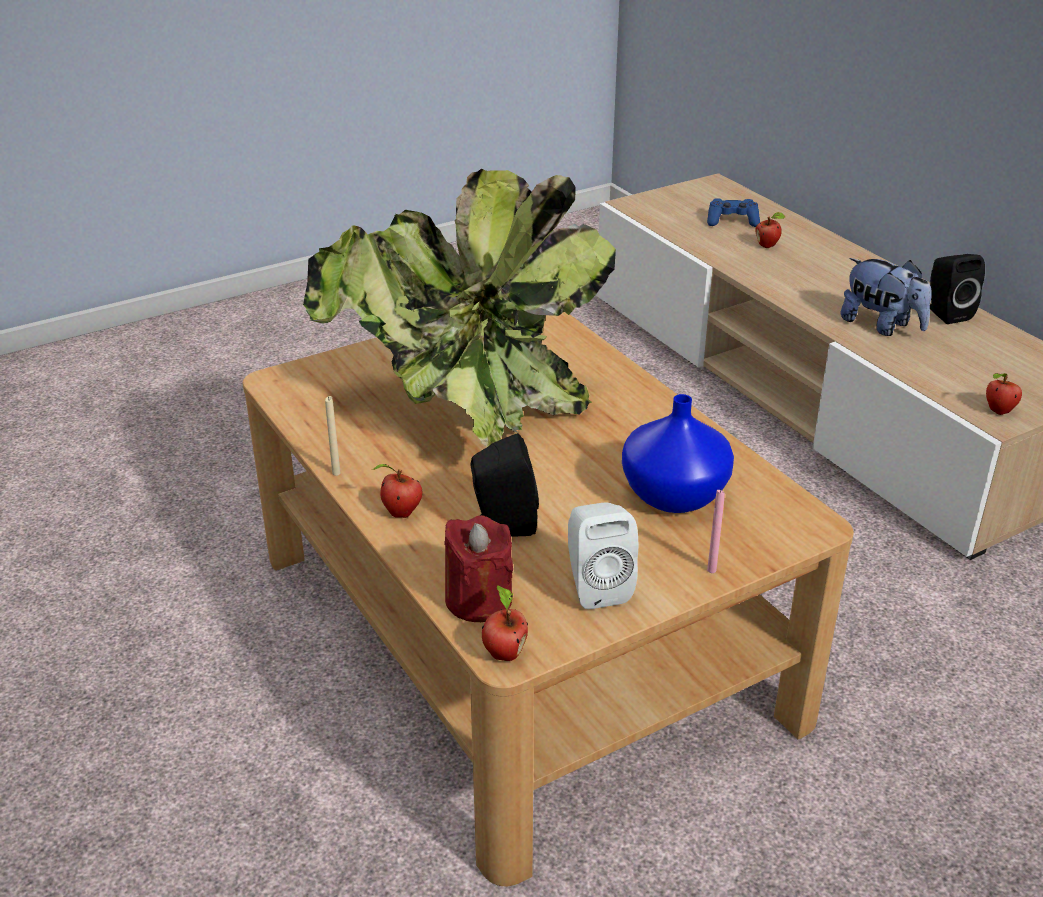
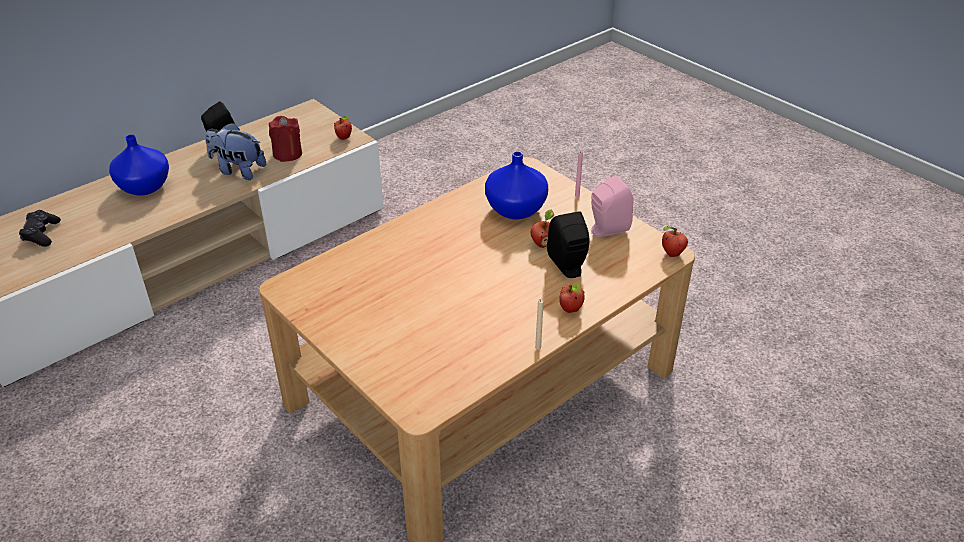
camera: 100 degrees left, 5 degrees up
(461, 411) = (444, 301): potted plant -> none
(478, 600) = (636, 267): red candle -> red candle (287, 154)
(596, 586) = (606, 230): white speaker -> pink speaker
(732, 221) = (42, 234): blue game controller -> black game controller
(768, 246) = (98, 216): apple -> apple (542, 244)
(834, 268) = (146, 187): none -> blue vase
(881, 326) = (238, 170): plush toy -> plush toy turned 105 degrees counterclockwise

